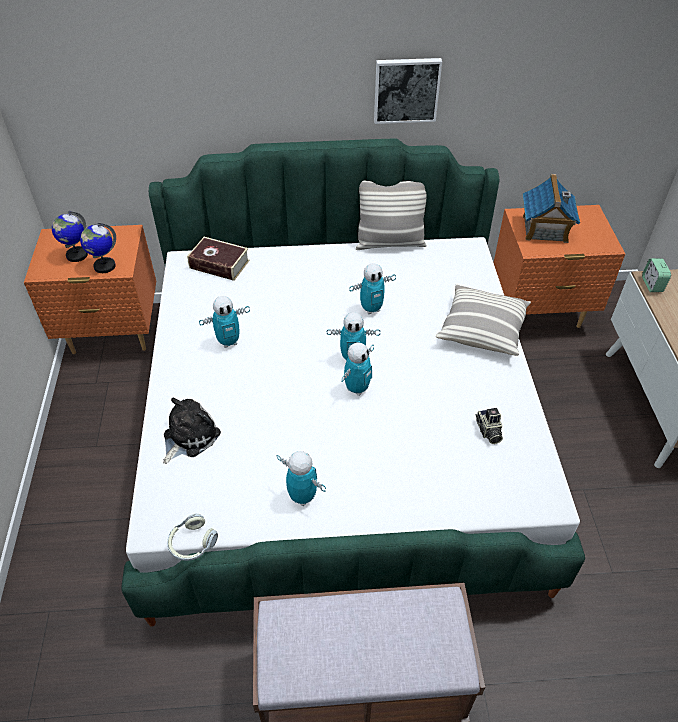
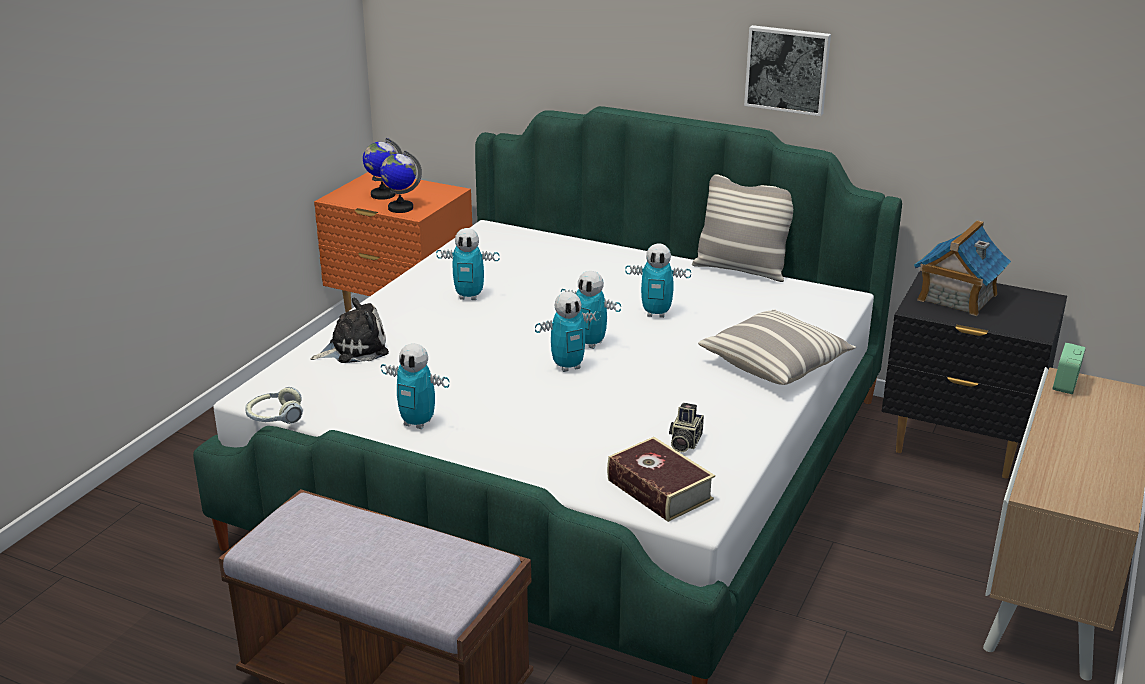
camera: 30 degrees right, 20 degrees down
(219, 264) = (523, 240): book -> book (659, 490)
(302, 496) = (417, 423): toy robot -> toy robot turned 135 degrees clockwise
(539, 312) = (958, 446): orange nightstand -> black nightstand

